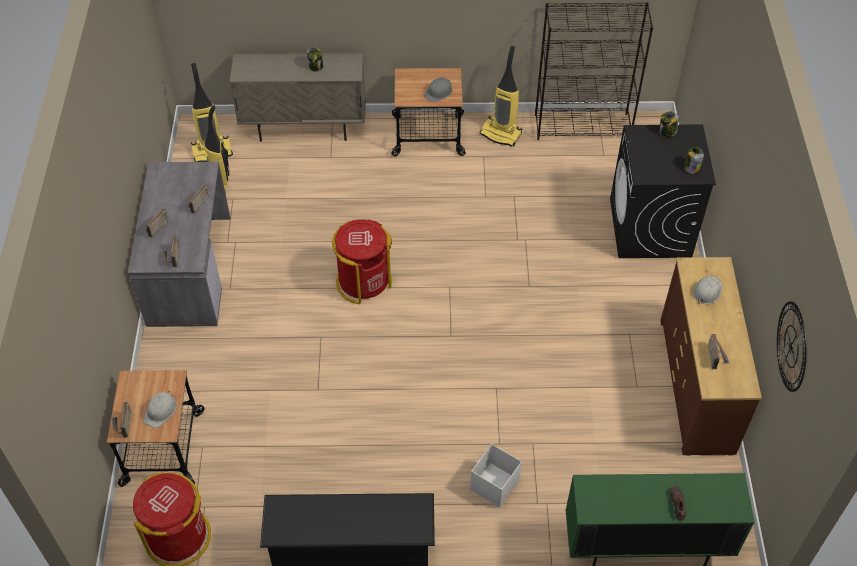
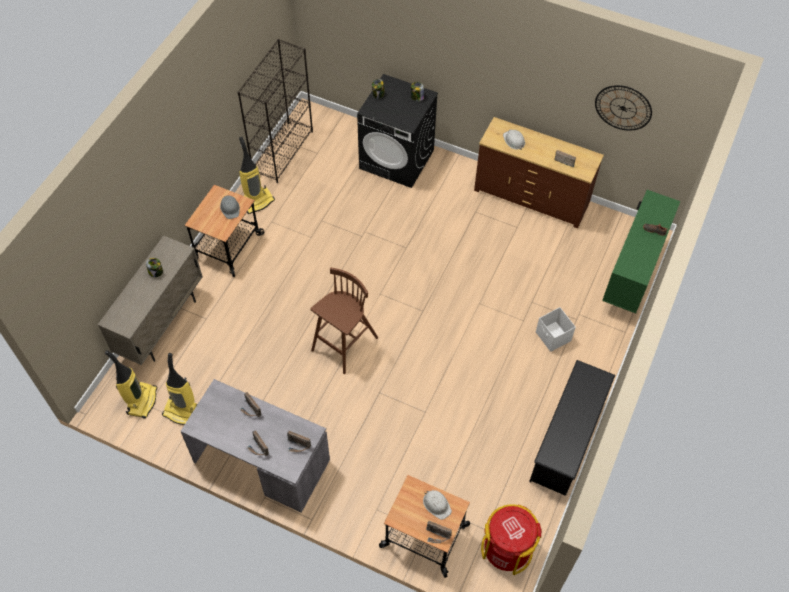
camera: 65 degrees left, 5 degrees up
(363, 281) = (344, 345): red trash can -> brown stool

